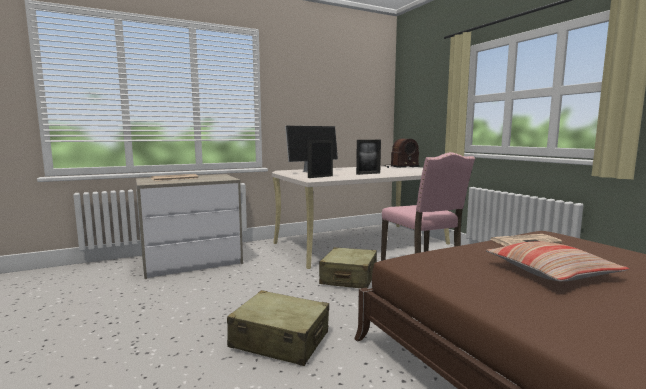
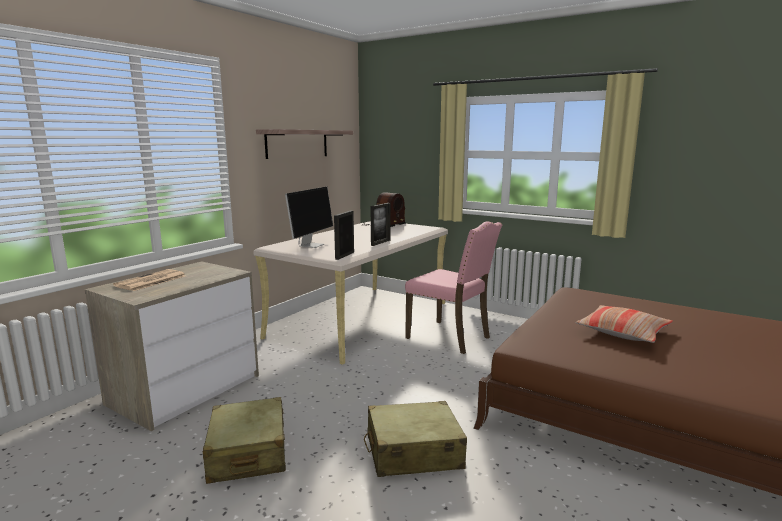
camera: 30 degrees left, 5 degrees up
(327, 96) = (297, 143): none -> shelf
(349, 278) = (397, 365): beige suitcase -> beige suitcase (248, 453)
(525, 241) = (569, 303): newspaper -> none

